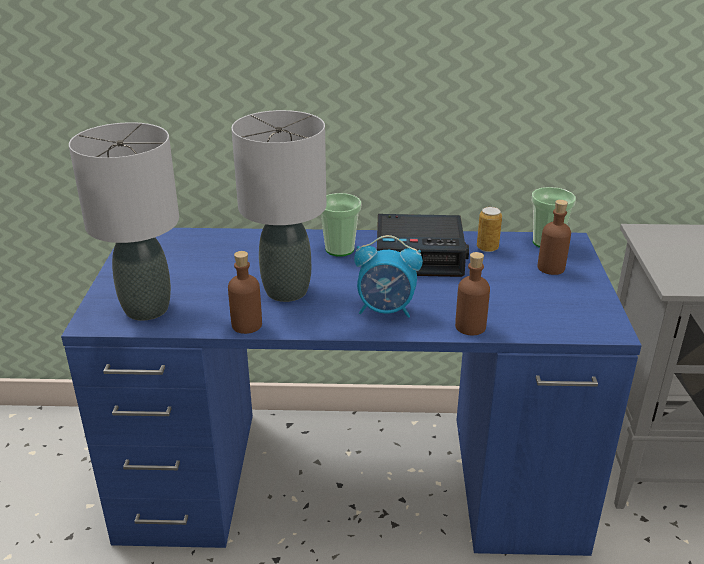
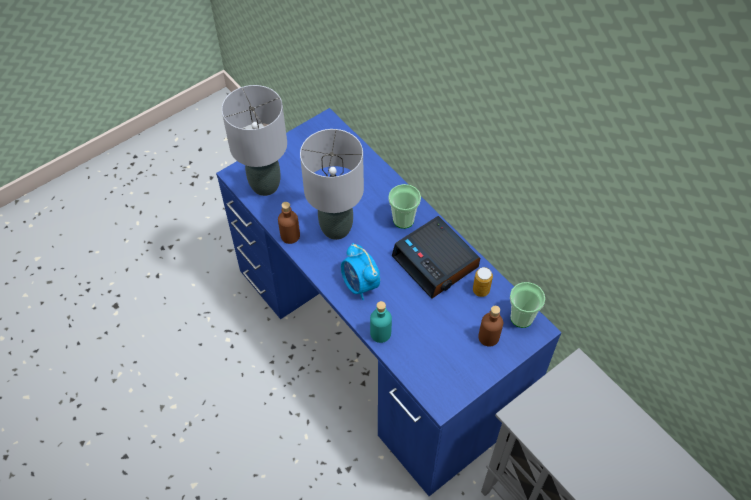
camera: 50 degrees right, 25 degrees up
(470, 326) = (380, 333): brown bottle -> turquoise bottle

